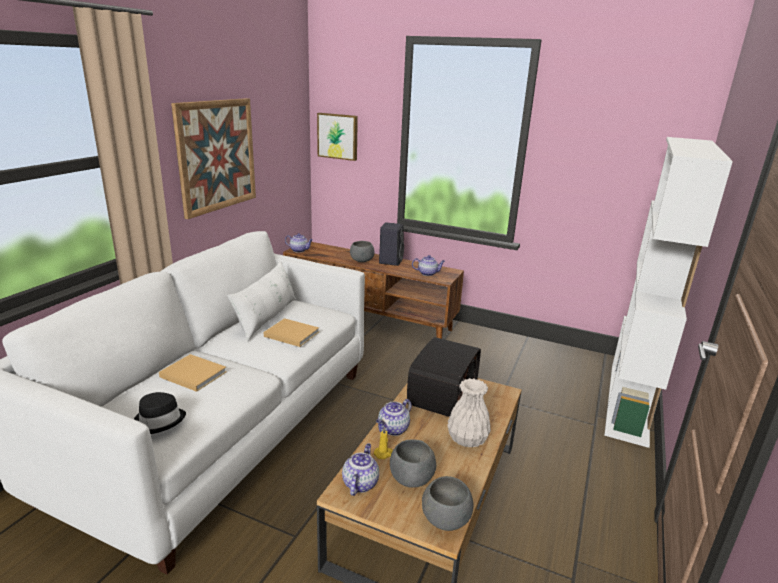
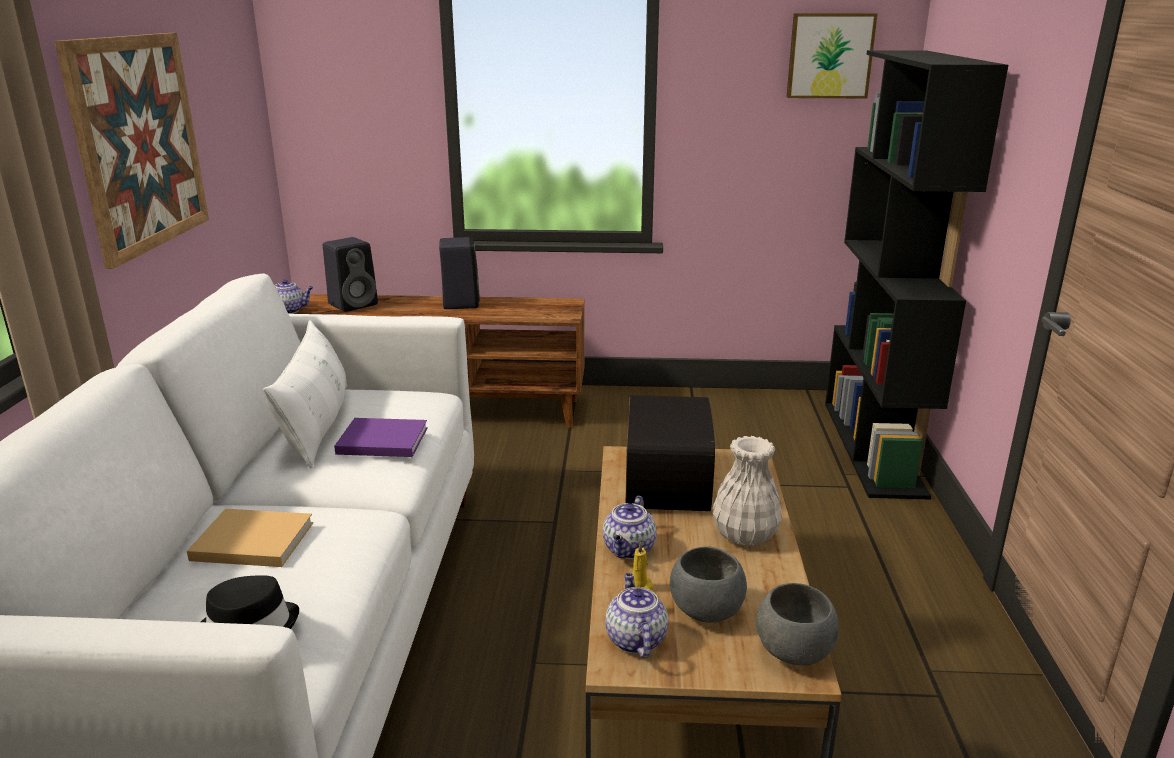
camera: 20 degrees left, 0 degrees up
(290, 334) = (380, 440): beige book -> purple book
(334, 252) = (354, 304): none -> black speaker
(338, 136) = (324, 98): picture -> picture (829, 56)
(361, 261) = (412, 310): grey bowl -> none
(428, 273) = (534, 311): teapot -> none
(629, 403) = (873, 447): white bookcase -> black bookcase

